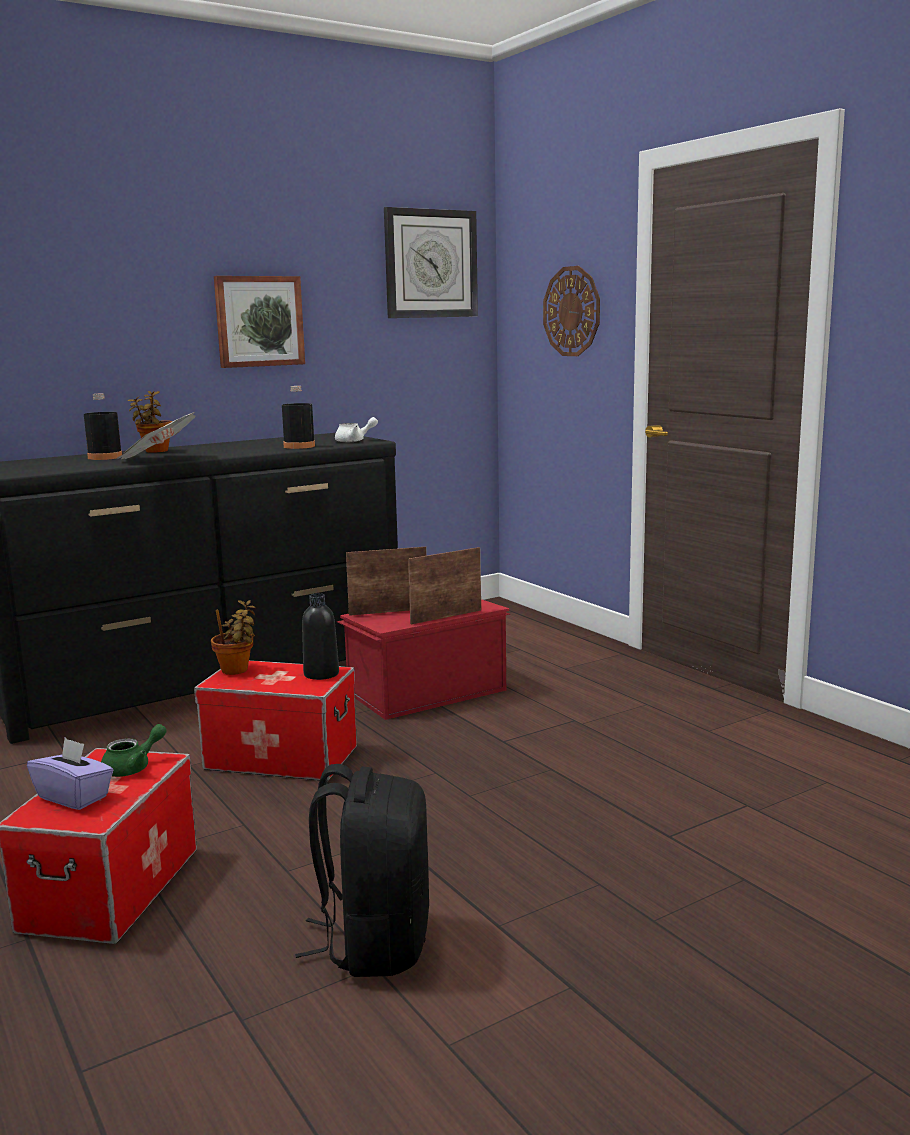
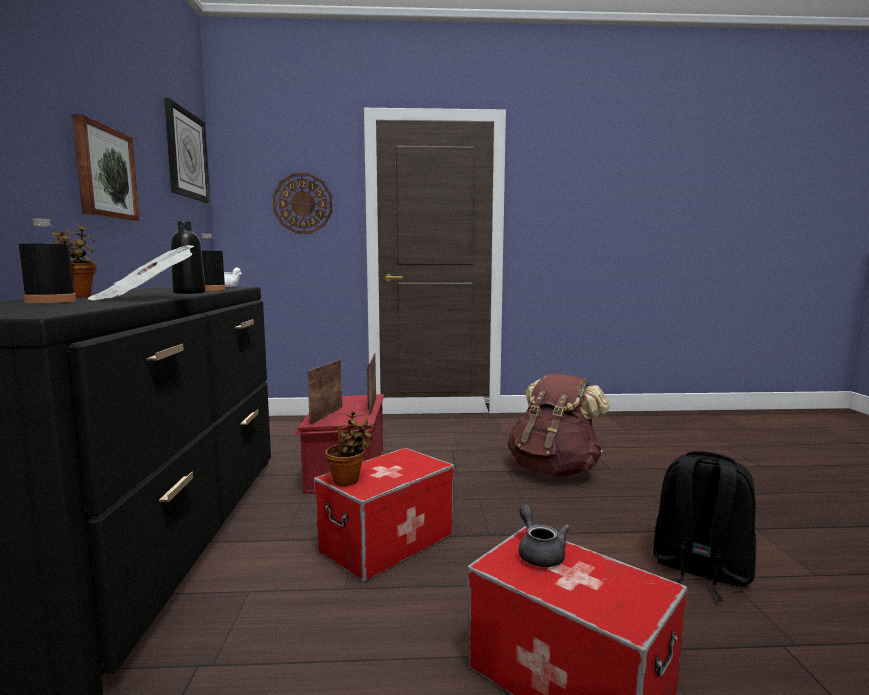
camera: 60 degrees left, 5 degrees down
(74, 797) = (591, 591): purple tissue box -> none
(133, 768) = (539, 553): green teapot -> grey teapot
(321, 674) = (405, 457): black bottle -> black bottle (189, 293)
(598, 797) = (554, 470): none -> brown backpack

